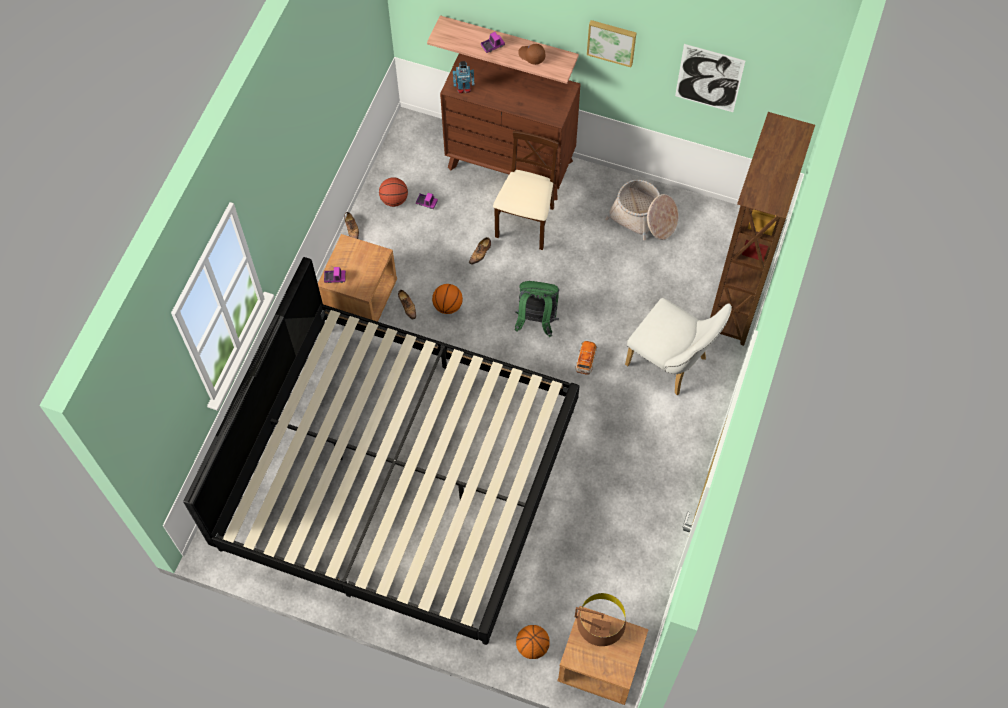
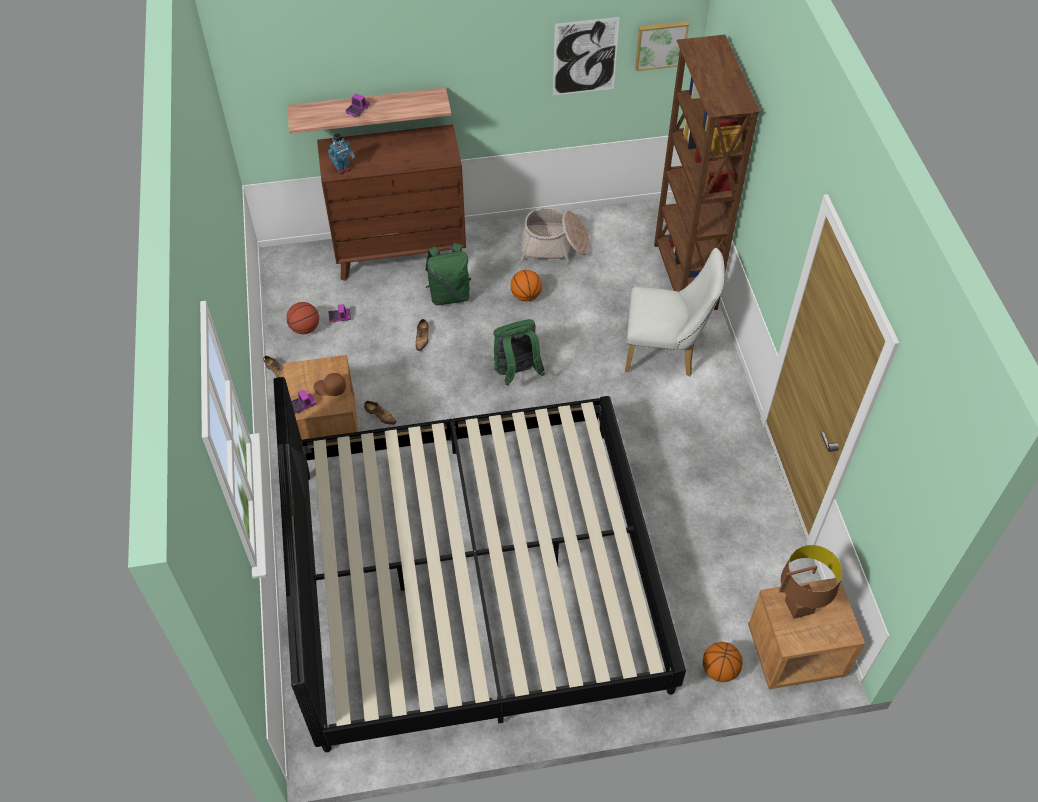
camera: 30 degrees left, 10 degrees down
(448, 306) = (421, 397): basketball -> basketball (526, 296)
(526, 223) = (449, 295): beige chair -> green backpack
(531, 56) = (402, 105): brown cap -> brown cap (330, 388)
(586, 360) = (586, 385): toy car -> none
(612, 41) = (479, 55): picture -> picture (660, 44)

